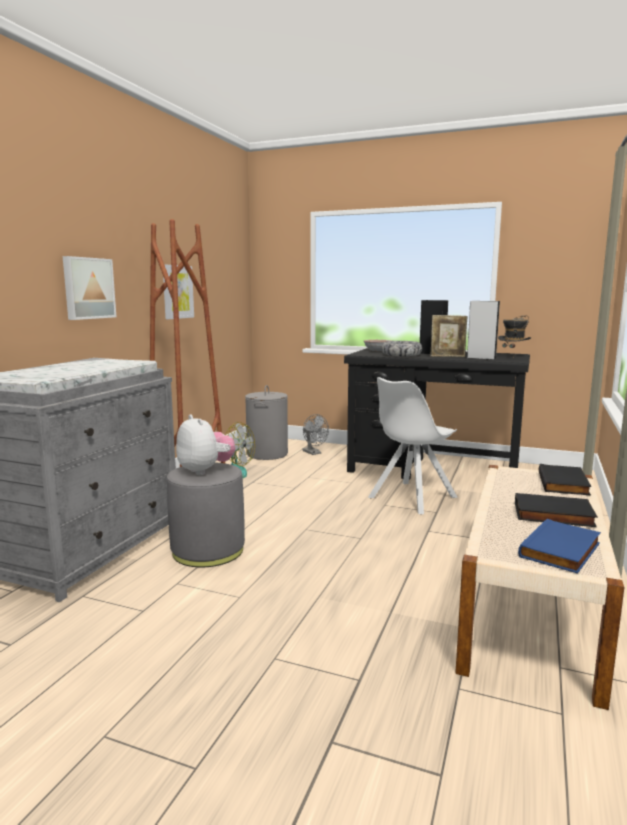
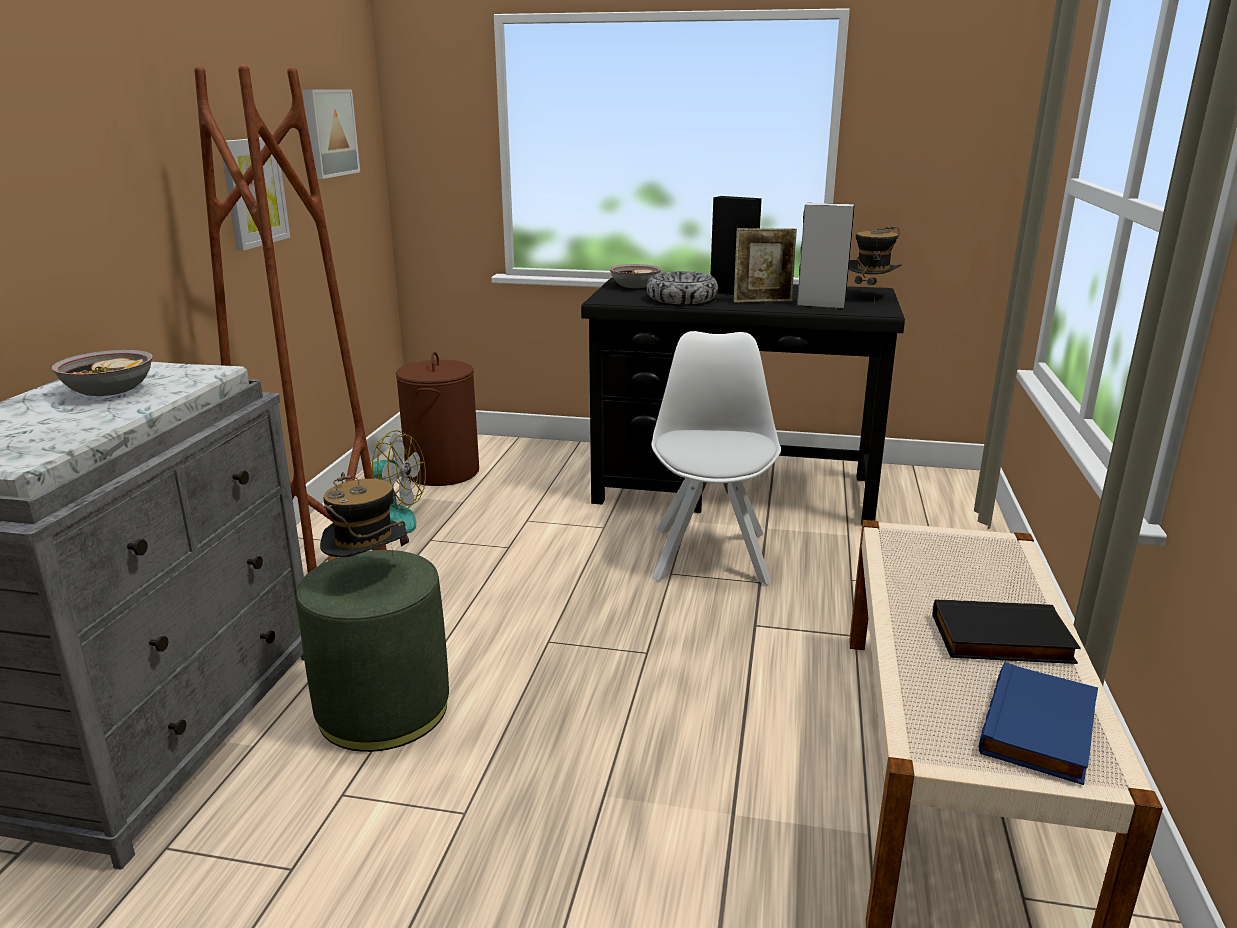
camera: 10 degrees left, 10 degrees up
(88, 288) = (77, 215): picture -> picture (328, 133)
(89, 365) = (109, 390): none -> bowl
(205, 470) = (368, 576): plush toy -> hat
(208, 550) = (383, 709): grey ottoman -> green ottoman
(267, 454) = (442, 472): grey laundry basket -> brown laundry basket
(314, 453) = (525, 464): grey fan -> none
(411, 498) = (711, 554): white chair -> white chair turned 150 degrees clockwise
(564, 484) = (996, 559): black book -> none

